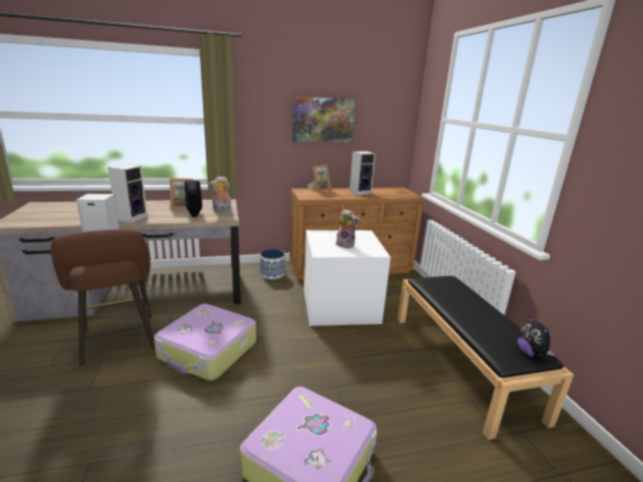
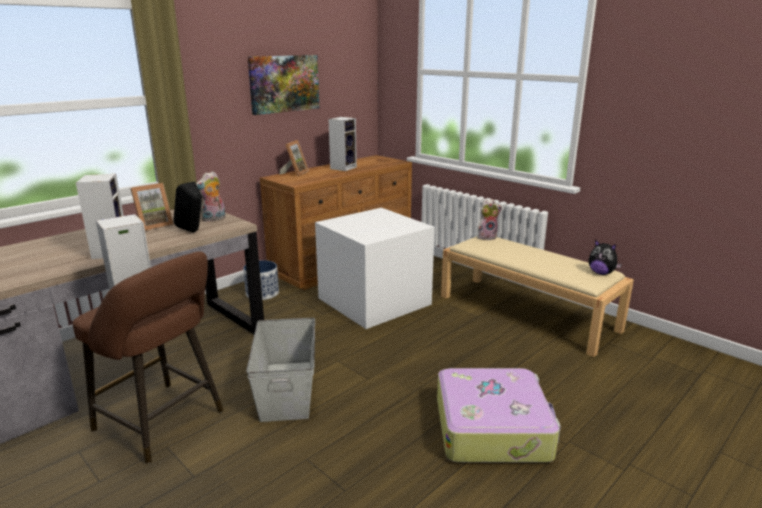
camera: 30 degrees left, 0 degrees up
(208, 351) = (287, 389): suitcase -> grey storage box
(346, 245) = (379, 226): plush toy -> plush toy (487, 237)
(462, 364) = (528, 313): black bench -> beige bench

